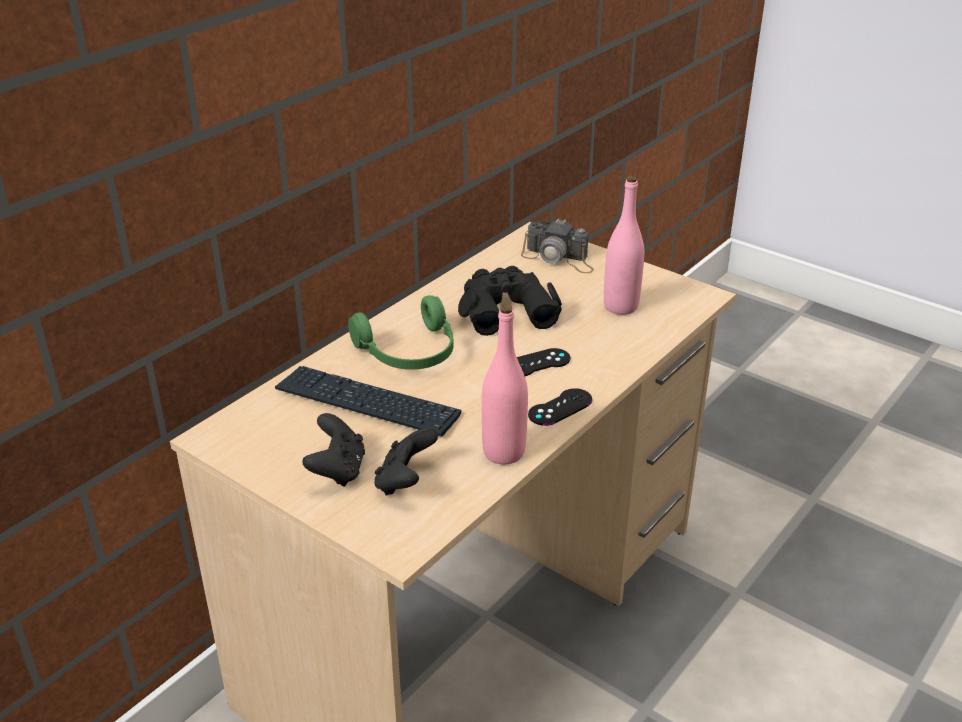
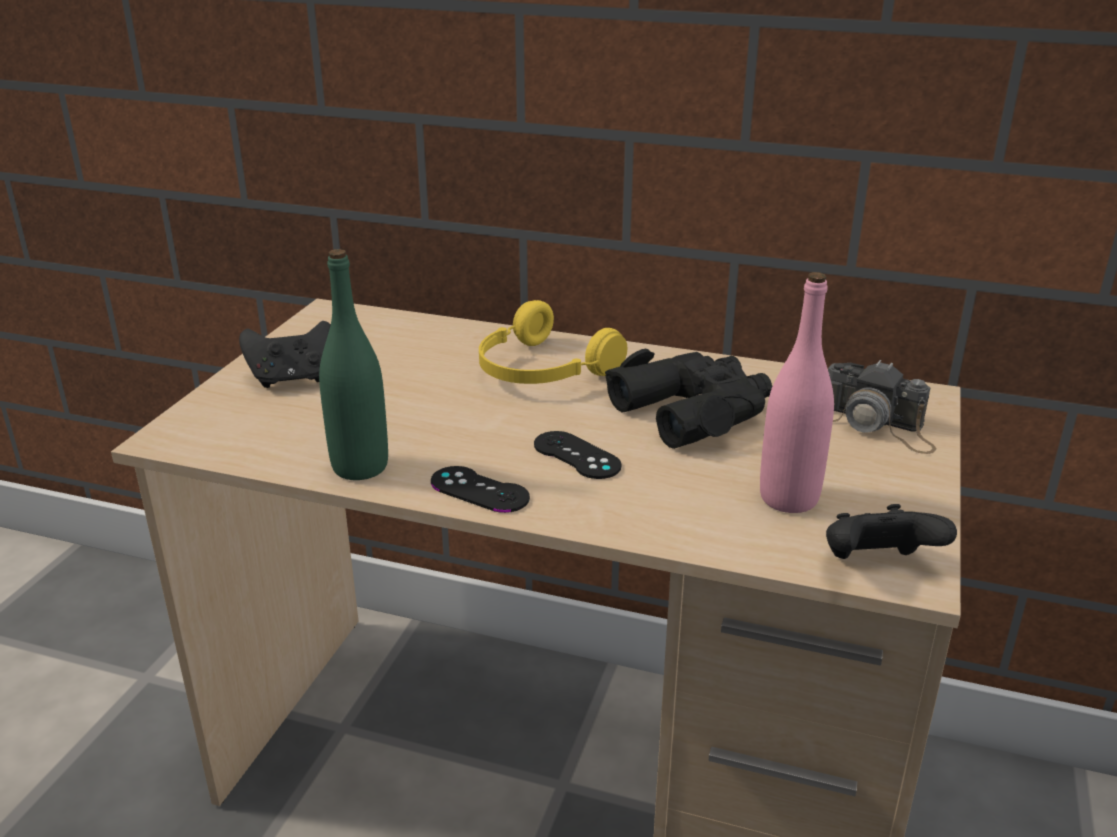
camera: 70 degrees right, 5 degrees down
(367, 403) = (422, 369): keyboard -> none
(405, 482) = (282, 418): black game controller -> black game controller (877, 565)
(409, 352) = (540, 371): green headphones -> yellow headphones
(504, 452) = (360, 467): pink bottle -> green bottle
(559, 259) = (875, 425): camera -> camera turned 60 degrees counterclockwise

